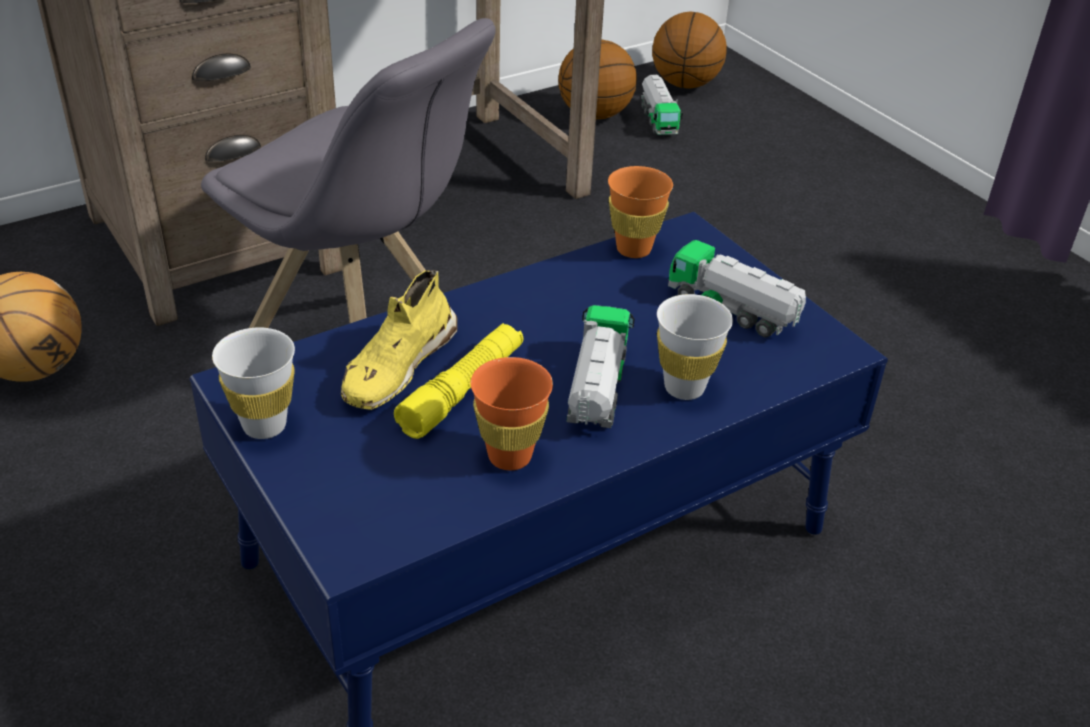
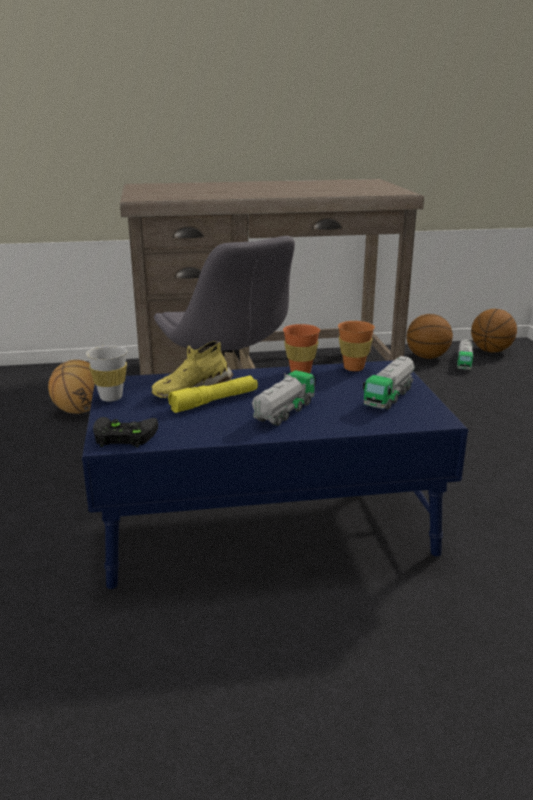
camera: 25 degrees right, 15 degrees down
(363, 525) = (122, 436): none -> black game controller
(509, 456) = (215, 427): orange cup -> orange cup (300, 372)
(684, 388) = (332, 419): white cup -> none
(733, 310) = (389, 396): toy truck -> toy truck turned 120 degrees counterclockwise

